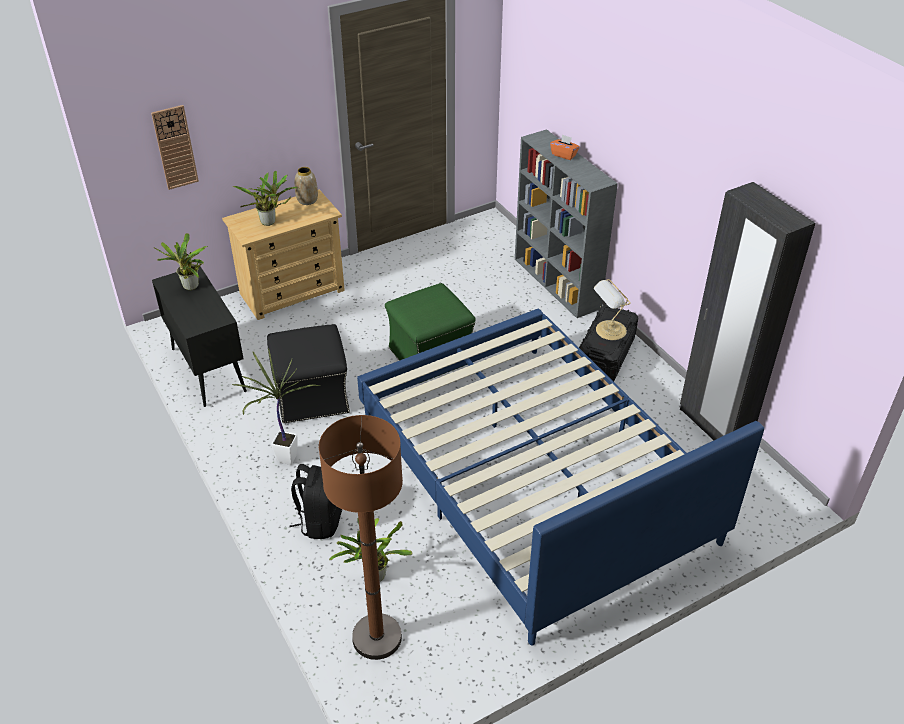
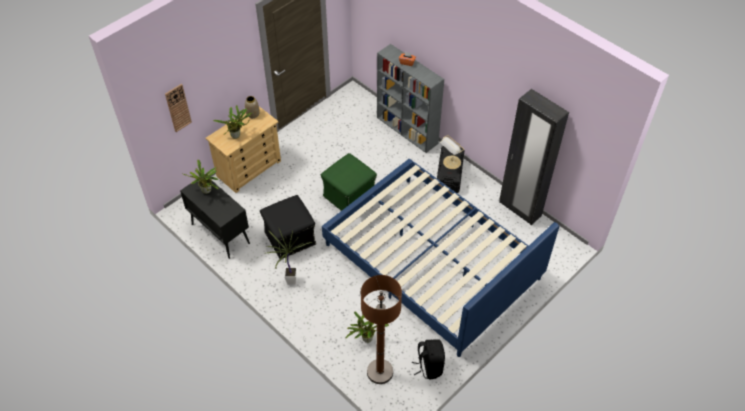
camera: 15 degrees left, 10 degrees up
(320, 521) = (325, 314): black backpack -> black backpack (429, 366)

